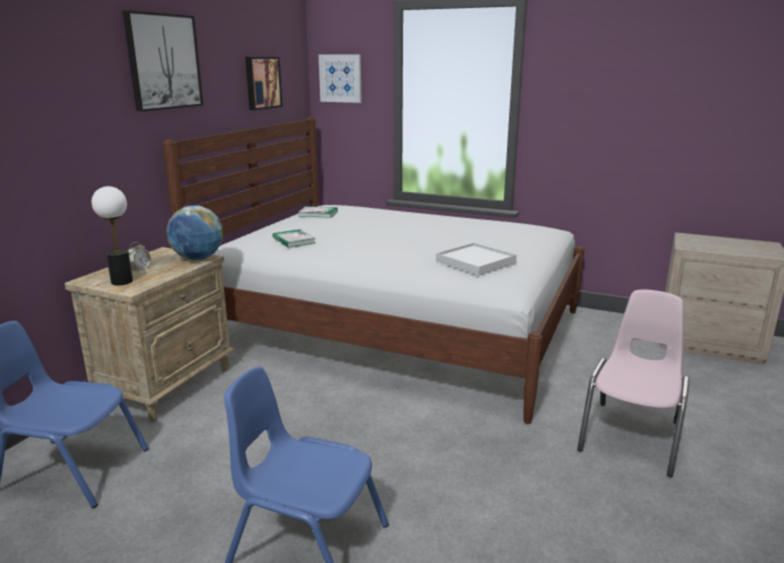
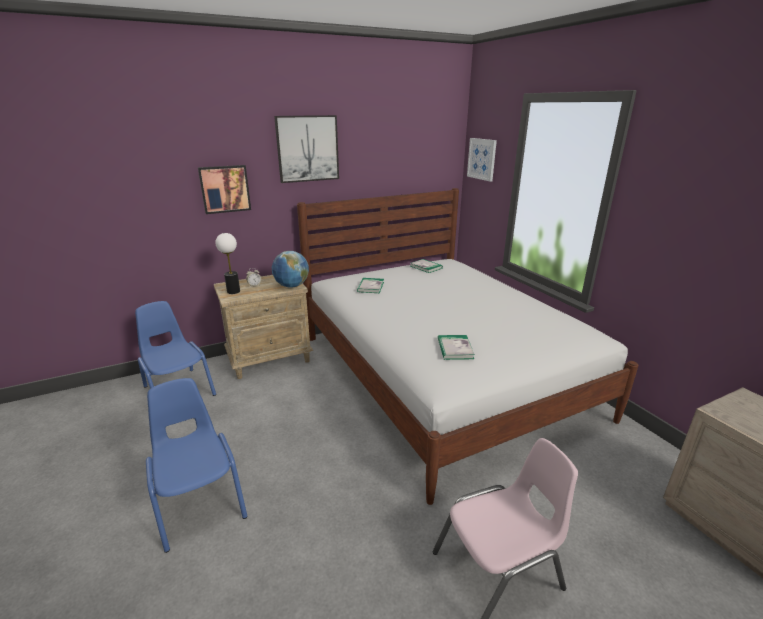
camera: 40 degrees right, 5 degrees up
(262, 82) = (406, 161): picture -> picture (225, 189)
(475, 262) = (455, 349): white tray -> book

